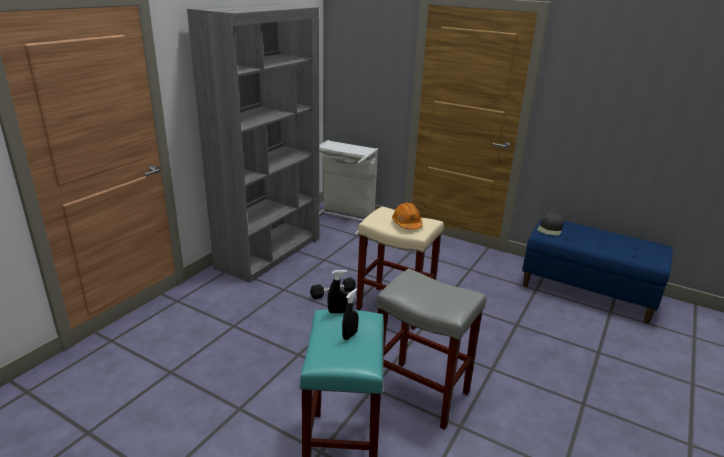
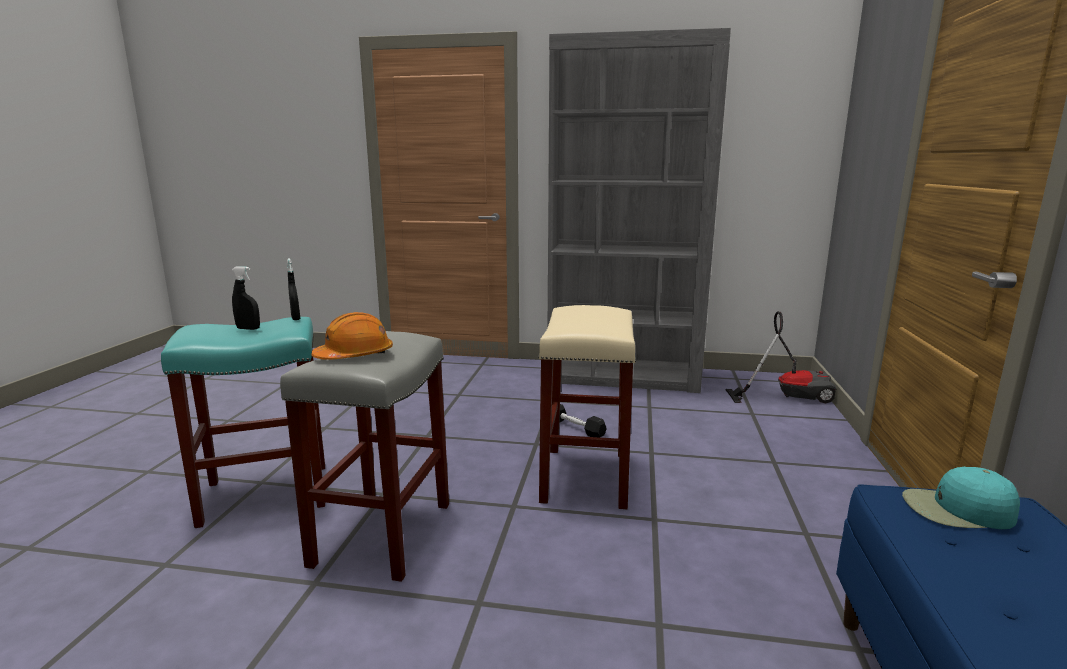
camera: 70 degrees right, 10 degrees down
(344, 218) = (788, 395): grey laundry basket -> vacuum cleaner
(407, 224) = (580, 322): orange hard hat -> orange hard hat (355, 356)
(550, 229) = (957, 510): black cap -> turquoise cap

